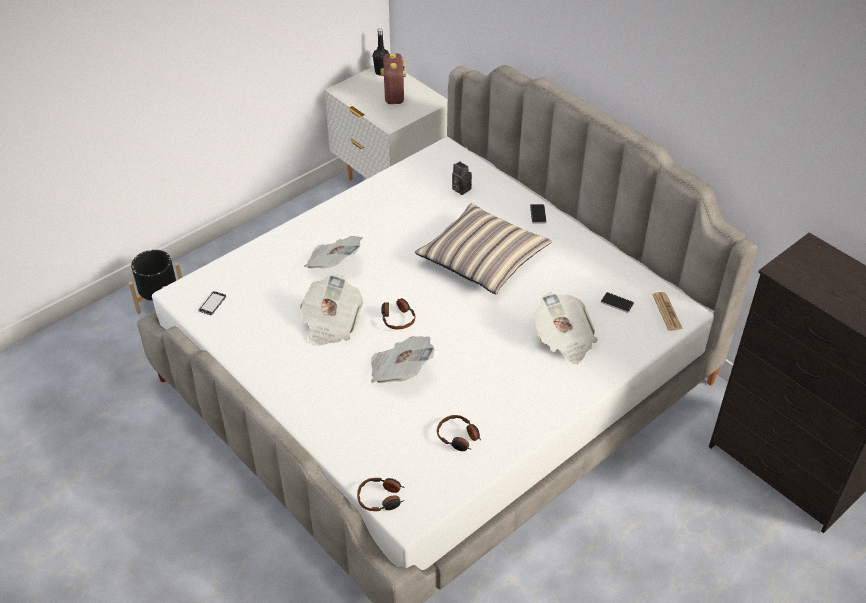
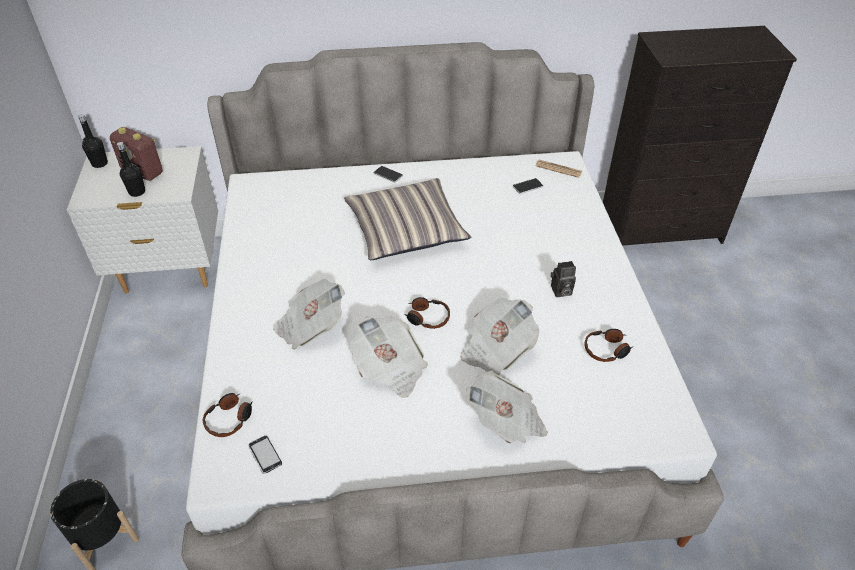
camera: 55 degrees left, 0 degrees up
(371, 106) = (137, 192): none -> black bottle
(381, 498) = (647, 442): headphones -> headphones (230, 419)
(460, 189) = (307, 200): camera -> camera (560, 291)
(564, 340) = (543, 233): newspaper -> newspaper (506, 422)

